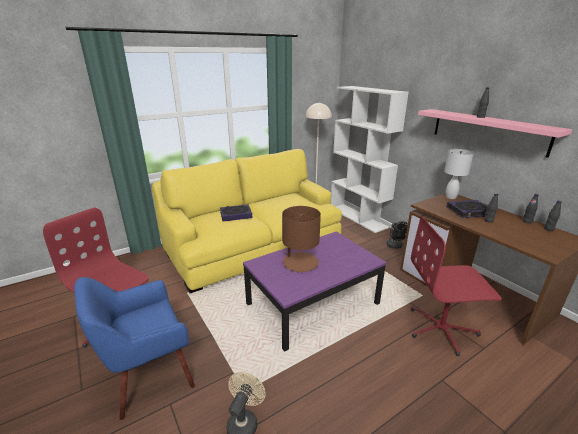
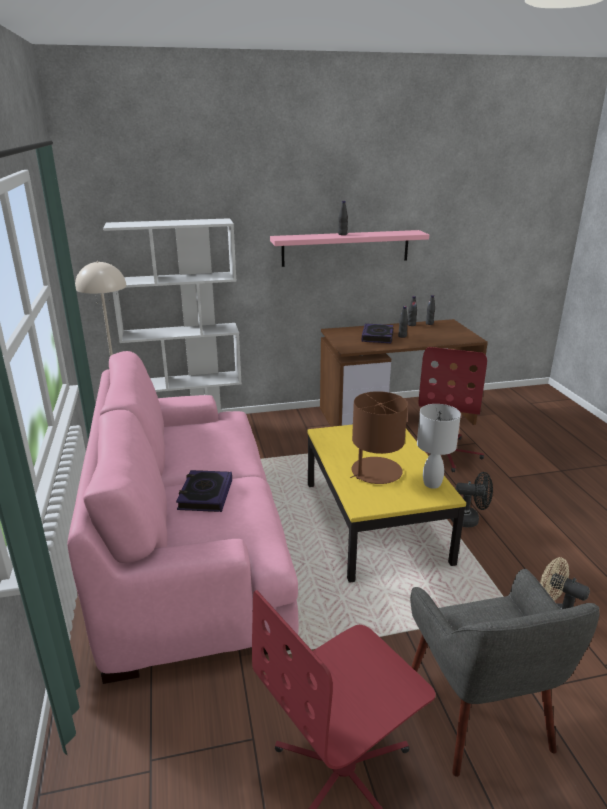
camera: 70 degrees left, 0 degrees up
(149, 376) = (479, 715): blue armchair -> grey armchair
(254, 247) = (190, 546): yellow sofa -> pink sofa
(313, 303) = (374, 521): purple coffee table -> yellow coffee table
(395, 246) = (287, 426): black fan -> black fan (469, 520)
(450, 197) = (336, 333): white table lamp -> white table lamp (432, 484)

